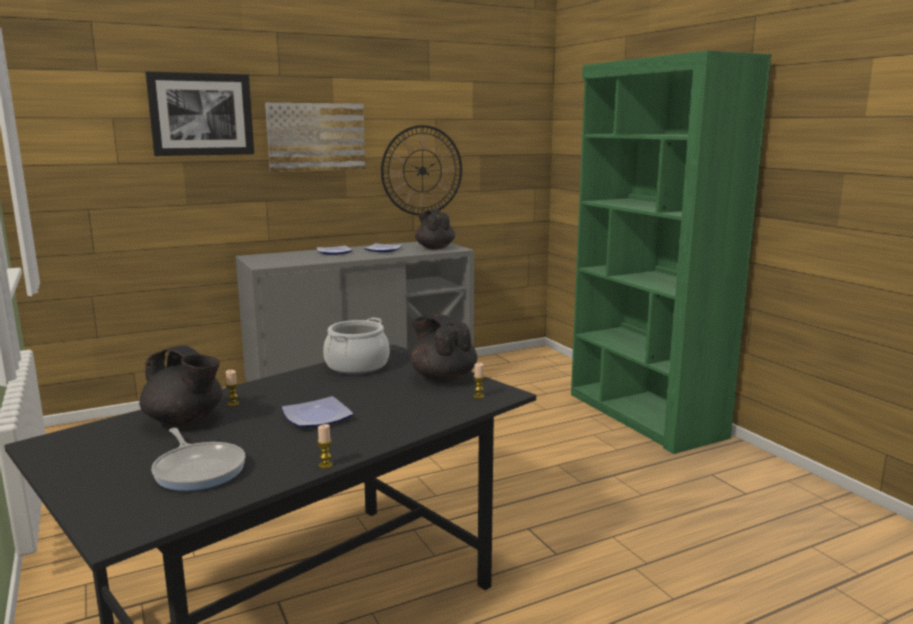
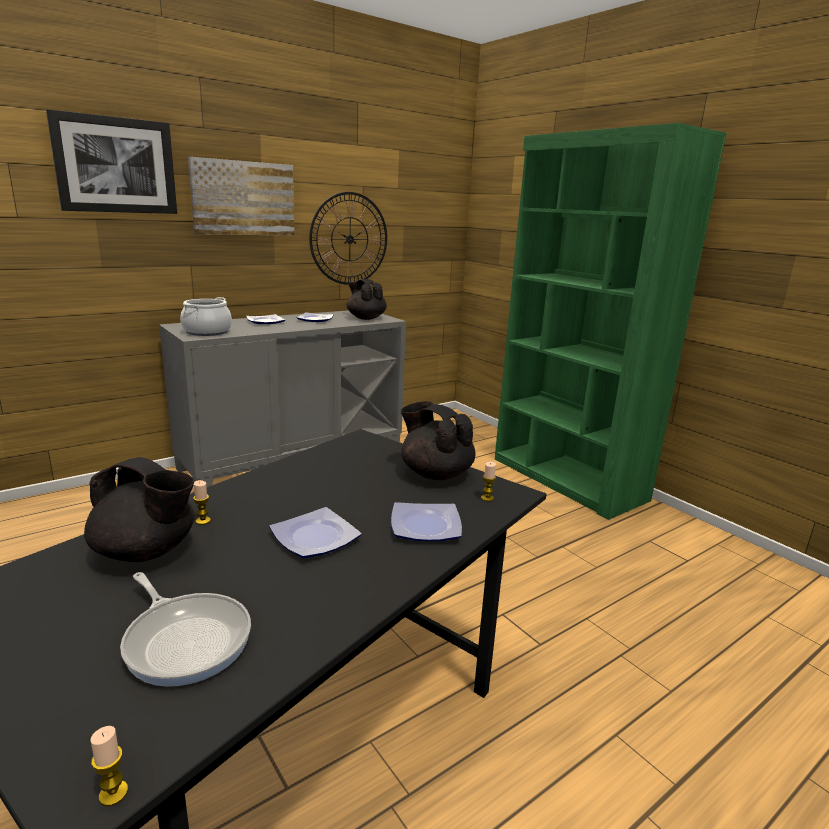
camera: 10 degrees left, 5 degrees up
(325, 465) = (355, 619): candle -> candle (113, 793)
(356, 366) = (332, 459): cooking pot -> cooking pot (207, 332)
(411, 412) = (424, 525): none -> plate

